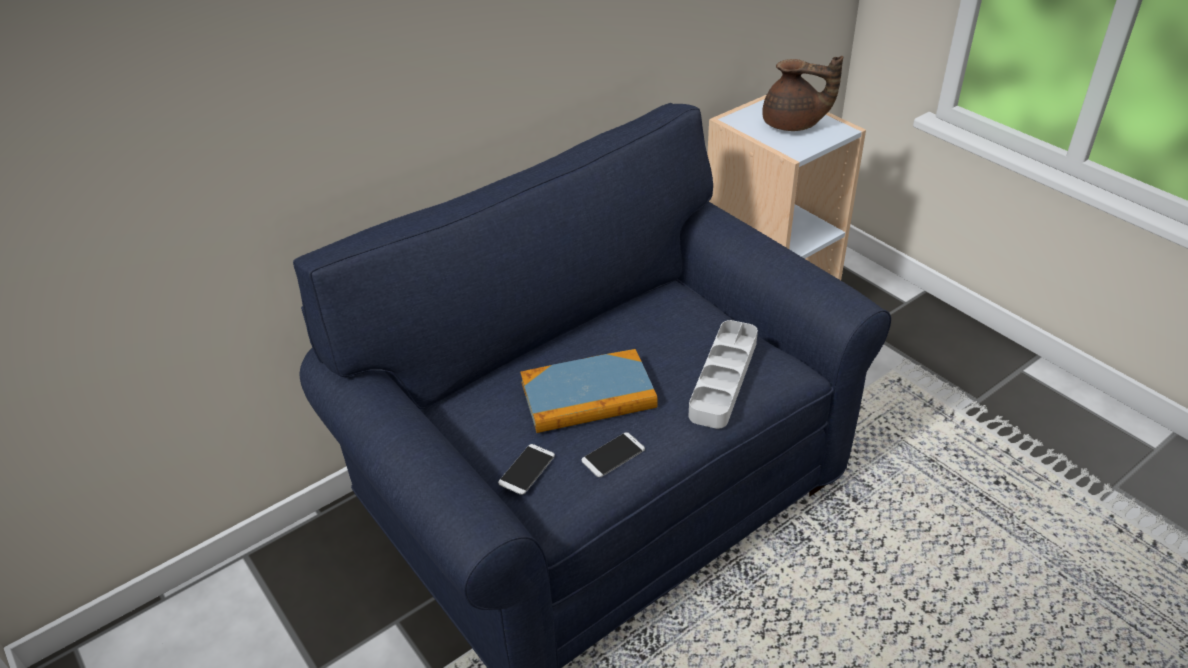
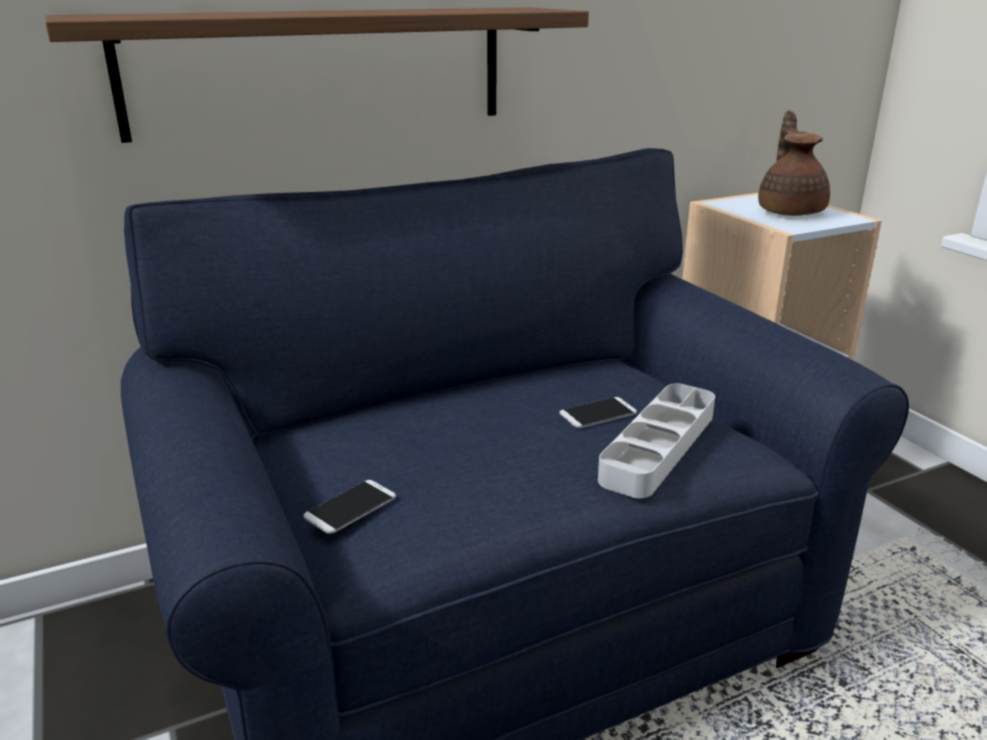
camera: 10 degrees right, 15 degrees down
(413, 104) = (320, 70): none -> shelf
(588, 395) = (468, 441): book -> none
(613, 455) = (476, 507): phone -> phone (598, 413)
(793, 125) = (790, 211): brown teapot -> brown teapot turned 120 degrees counterclockwise

